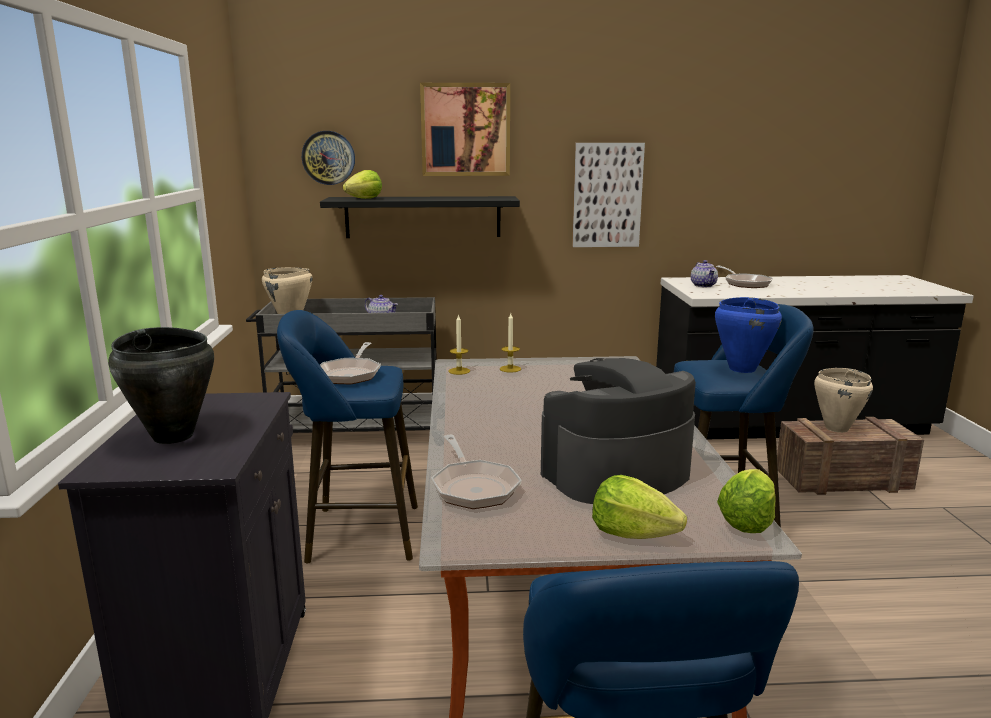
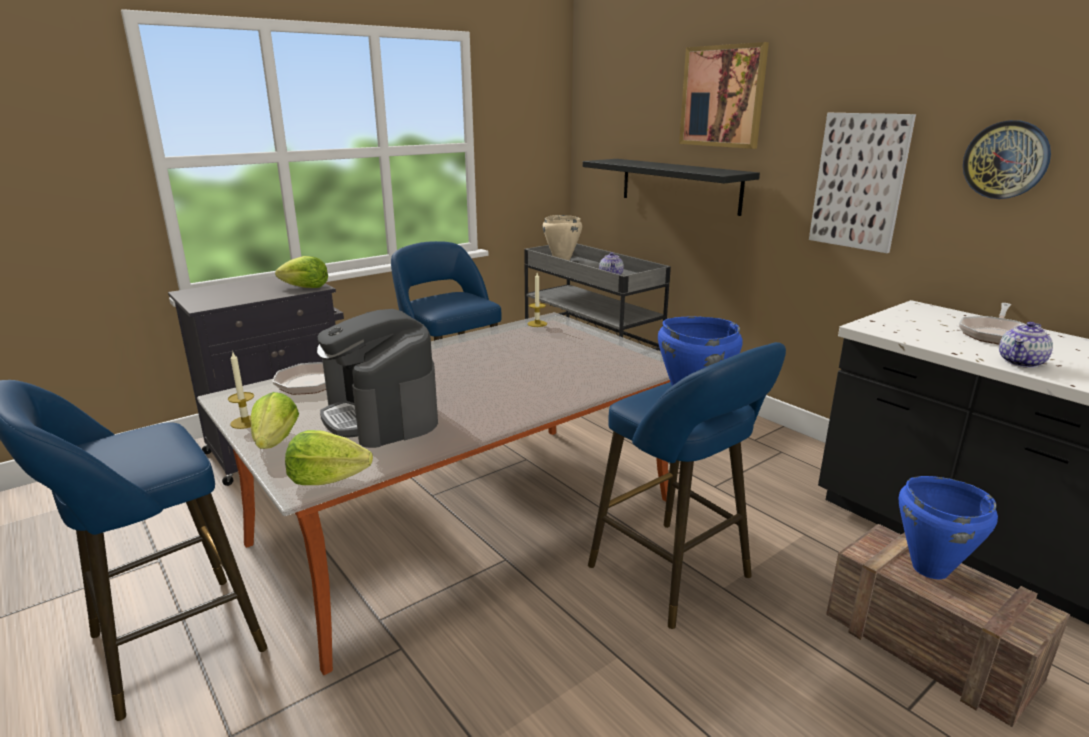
camera: 55 degrees right, 5 degrees up
(173, 436) = (240, 289): black cooking pot -> none
(328, 157) = (619, 122): wall clock -> wall clock (1006, 160)
(350, 374) = (450, 298): frying pan -> none
(364, 198) = (621, 162): lettuce -> lettuce (305, 287)
(510, 369) = (570, 335): candle -> candle (245, 422)
(615, 473) = (381, 415): coffee machine -> coffee machine turned 150 degrees counterclockwise
(703, 285) = (921, 320): teapot -> teapot (1021, 362)
(836, 428) = (929, 568): beige cooking pot -> blue cooking pot

